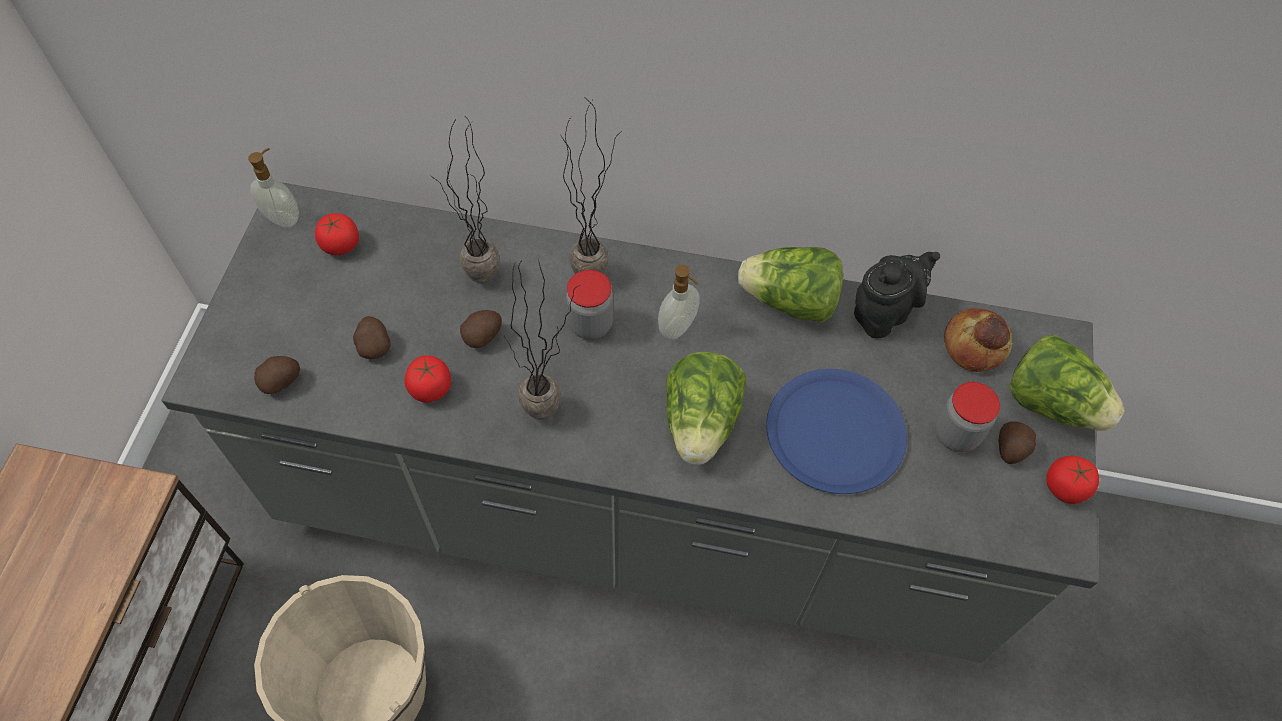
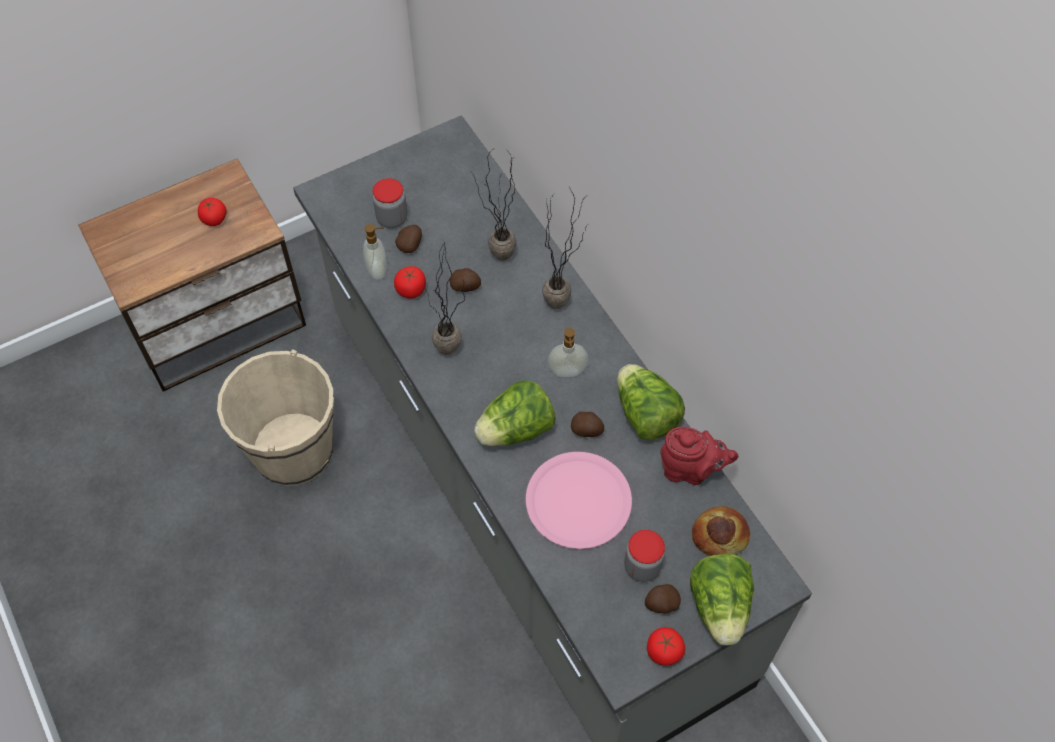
camera: 50 degrees right, 0 degrees up
(281, 381) = (351, 225): potato -> potato (587, 430)
(283, 217) = (444, 140): soap dispenser -> soap dispenser (378, 270)
(340, 245) = (454, 178): tomato -> tomato (214, 219)
(590, 324) = (525, 329): jar -> jar (392, 218)
(835, 432) = (578, 501): blue plate -> pink plate
(884, 313) = (690, 470): black teapot -> red teapot

